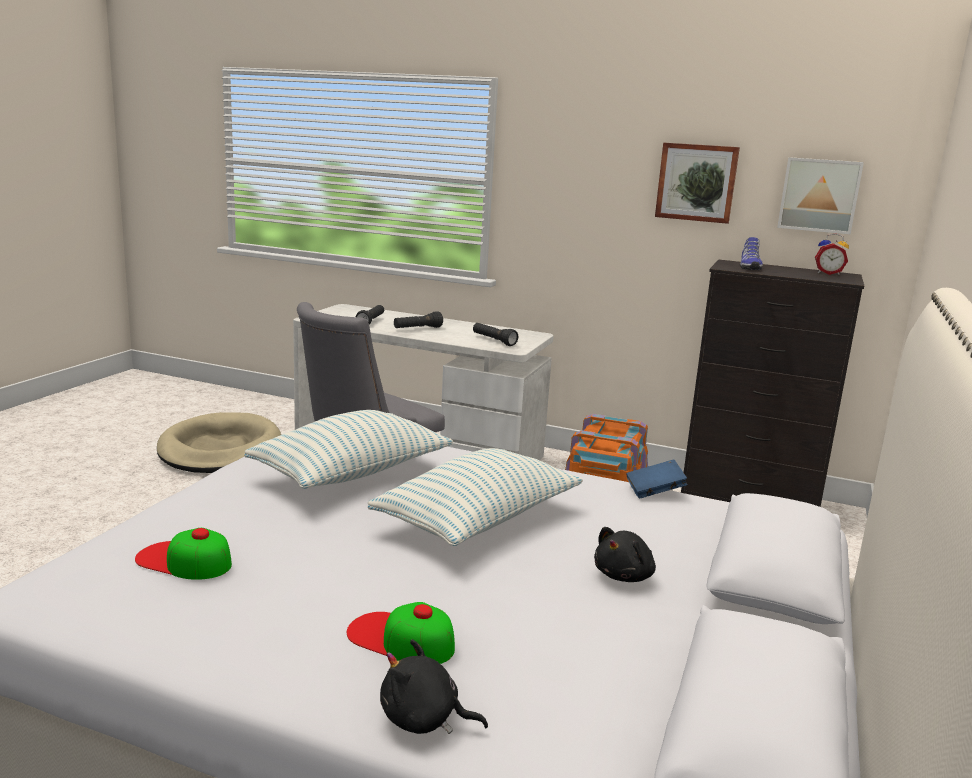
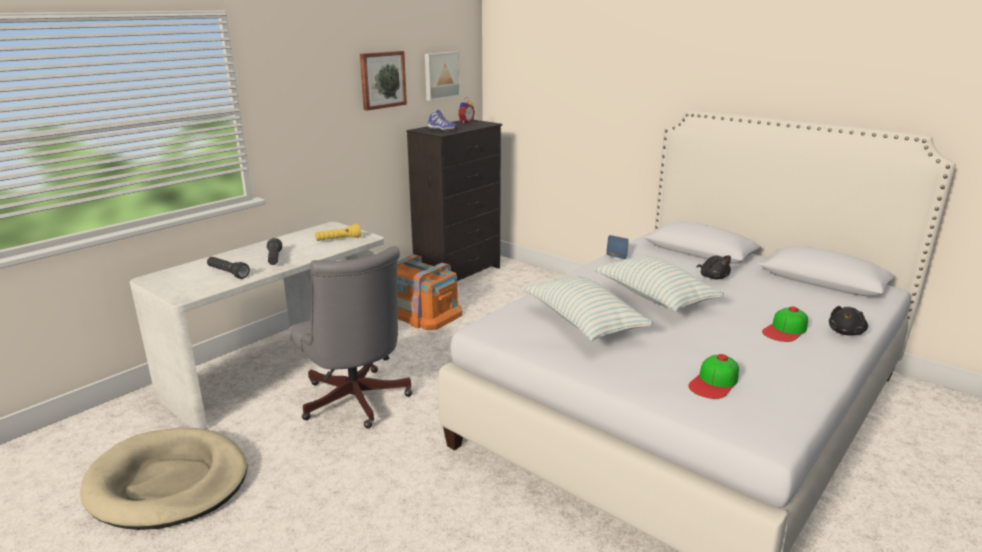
camera: 70 degrees left, 5 degrees up
(493, 341) = (338, 240): black flashlight -> yellow flashlight

